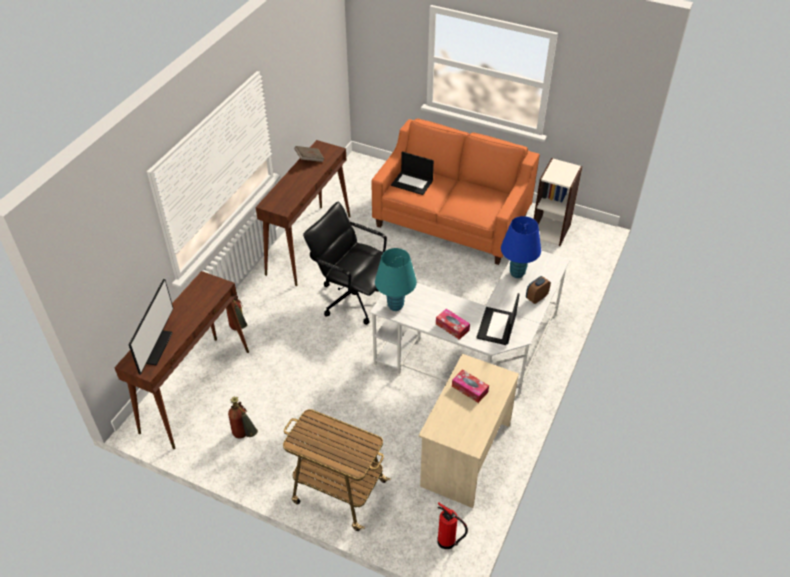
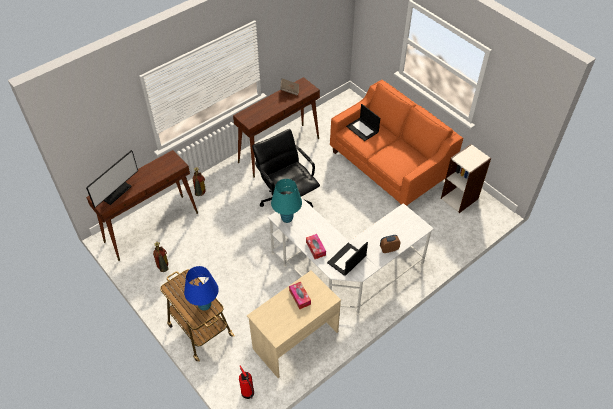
camera: 25 degrees right, 5 degrees up
(517, 273) = (387, 225): blue table lamp -> blue table lamp (204, 305)

